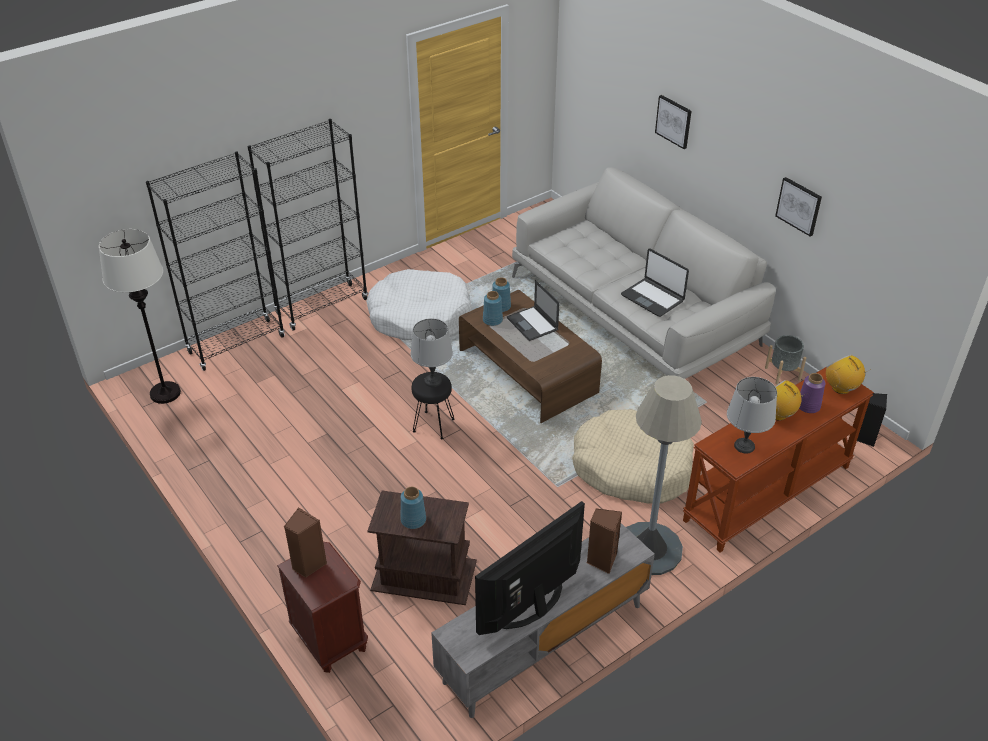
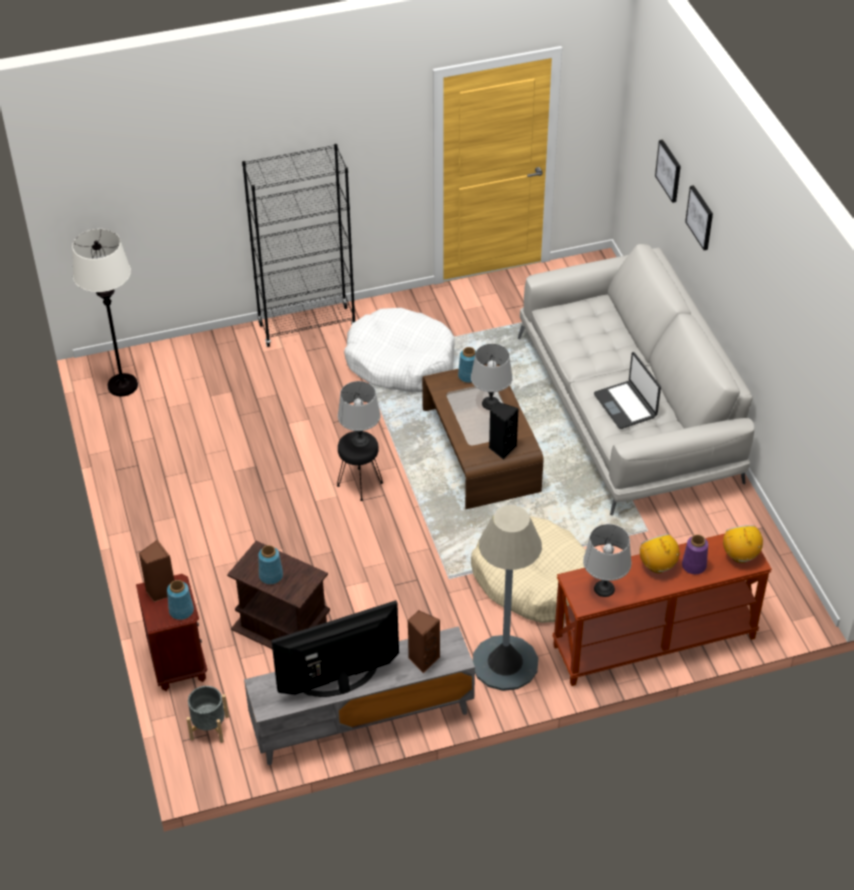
camera: 20 degrees right, 5 degrees up
(236, 344) = (207, 349): black bookcase -> none
(493, 320) = (452, 390): blue vase -> blue vase (181, 611)
(533, 324) = (491, 404): laptop -> grey table lamp
(782, 373) = (748, 520): grey planter -> grey planter (209, 727)
(799, 206) = (778, 350): picture -> picture (669, 170)
(864, 437) = (792, 612): black speaker -> black speaker (502, 448)

